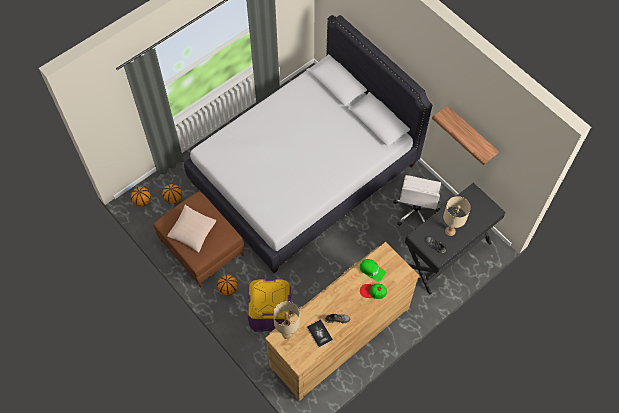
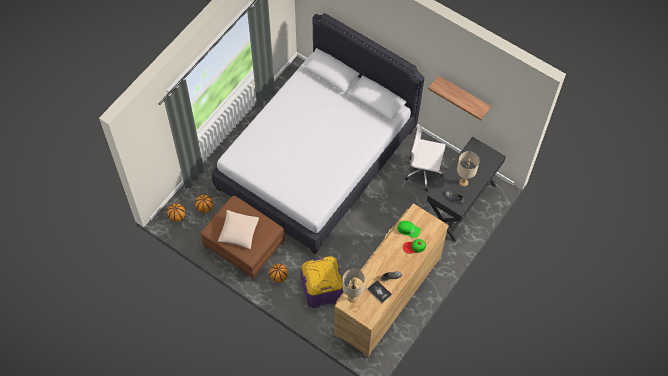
camera: 15 degrees left, 0 degrees up
(415, 211) = (424, 172): white office chair -> white office chair turned 105 degrees clockwise

